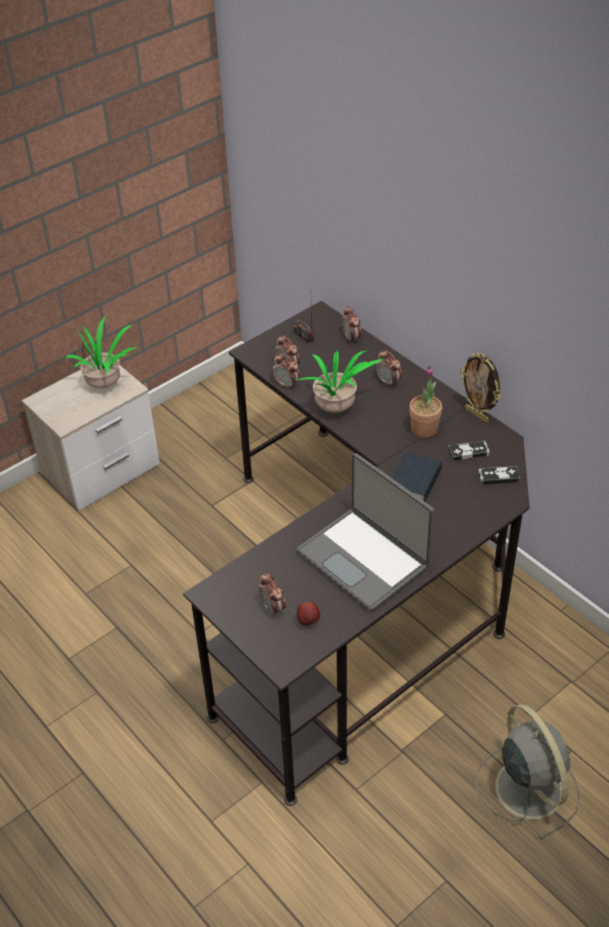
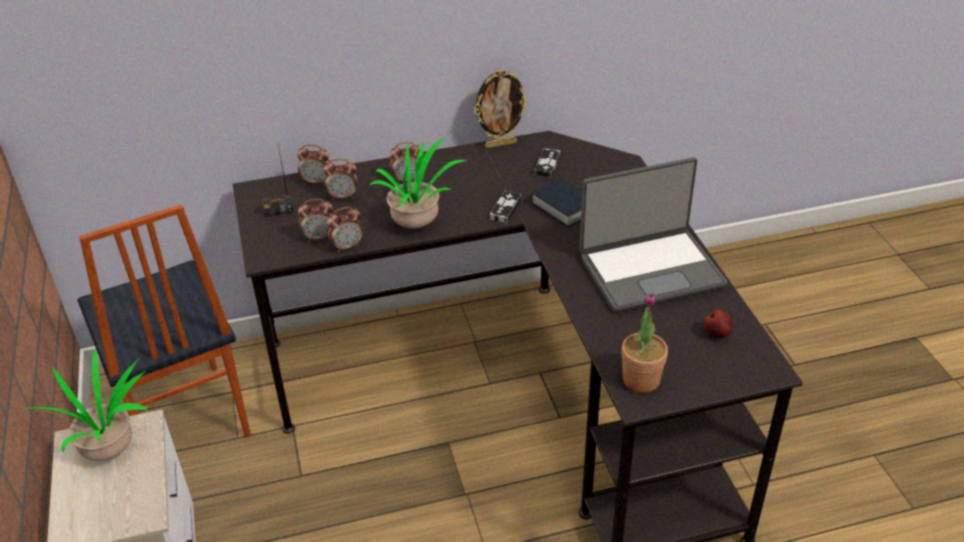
camera: 65 degrees left, 5 degrees down
(225, 424) = (184, 420): none -> chair
(273, 608) = (685, 355): alarm clock -> alarm clock (343, 196)
(424, 429) = (494, 179): potted plant -> potted plant (641, 380)
(498, 477) = (592, 159): game controller -> game controller (505, 209)
(527, 786) = (792, 364): grey fan -> none

